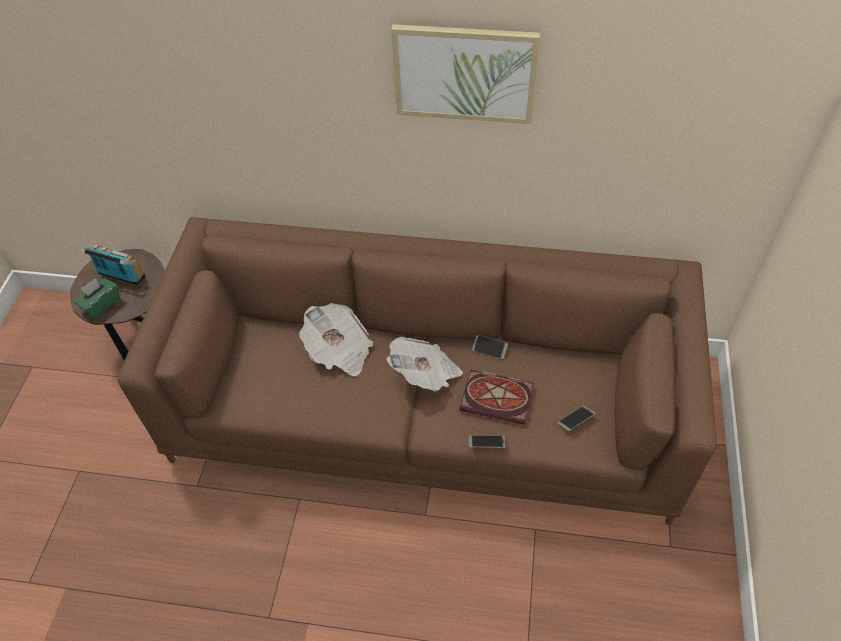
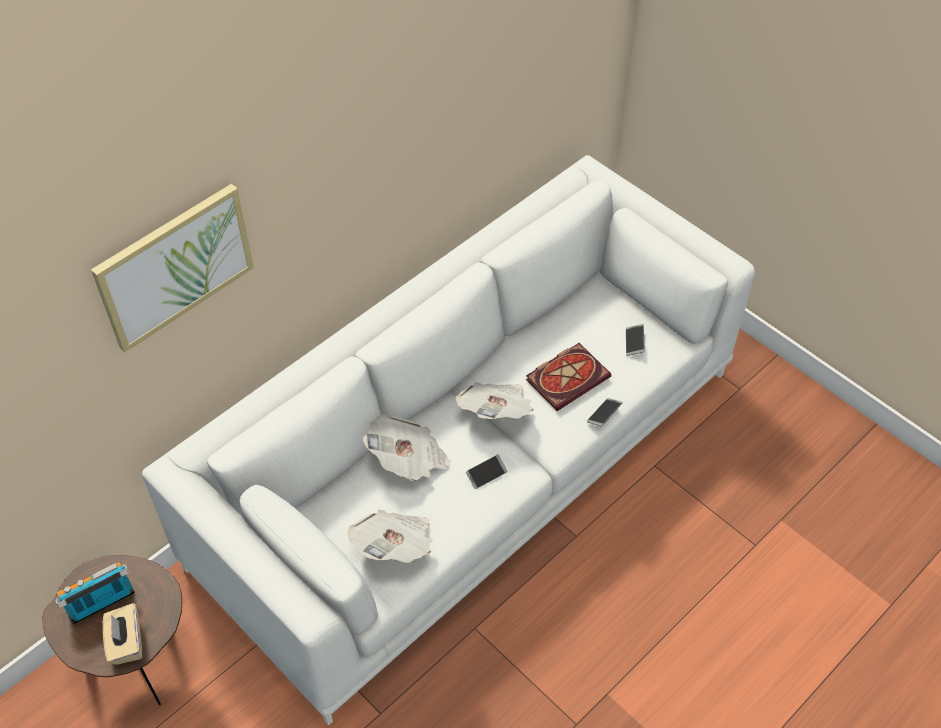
camera: 55 degrees left, 0 degrees up
(101, 304) = (126, 643): green tissue box -> beige tissue box
(263, 389) = (395, 546): none -> newspaper
(425, 409) = (469, 467): brown sofa -> white sofa
(465, 73) = (392, 108): picture -> picture (174, 266)
(489, 349) = (512, 351): phone -> phone (486, 474)

